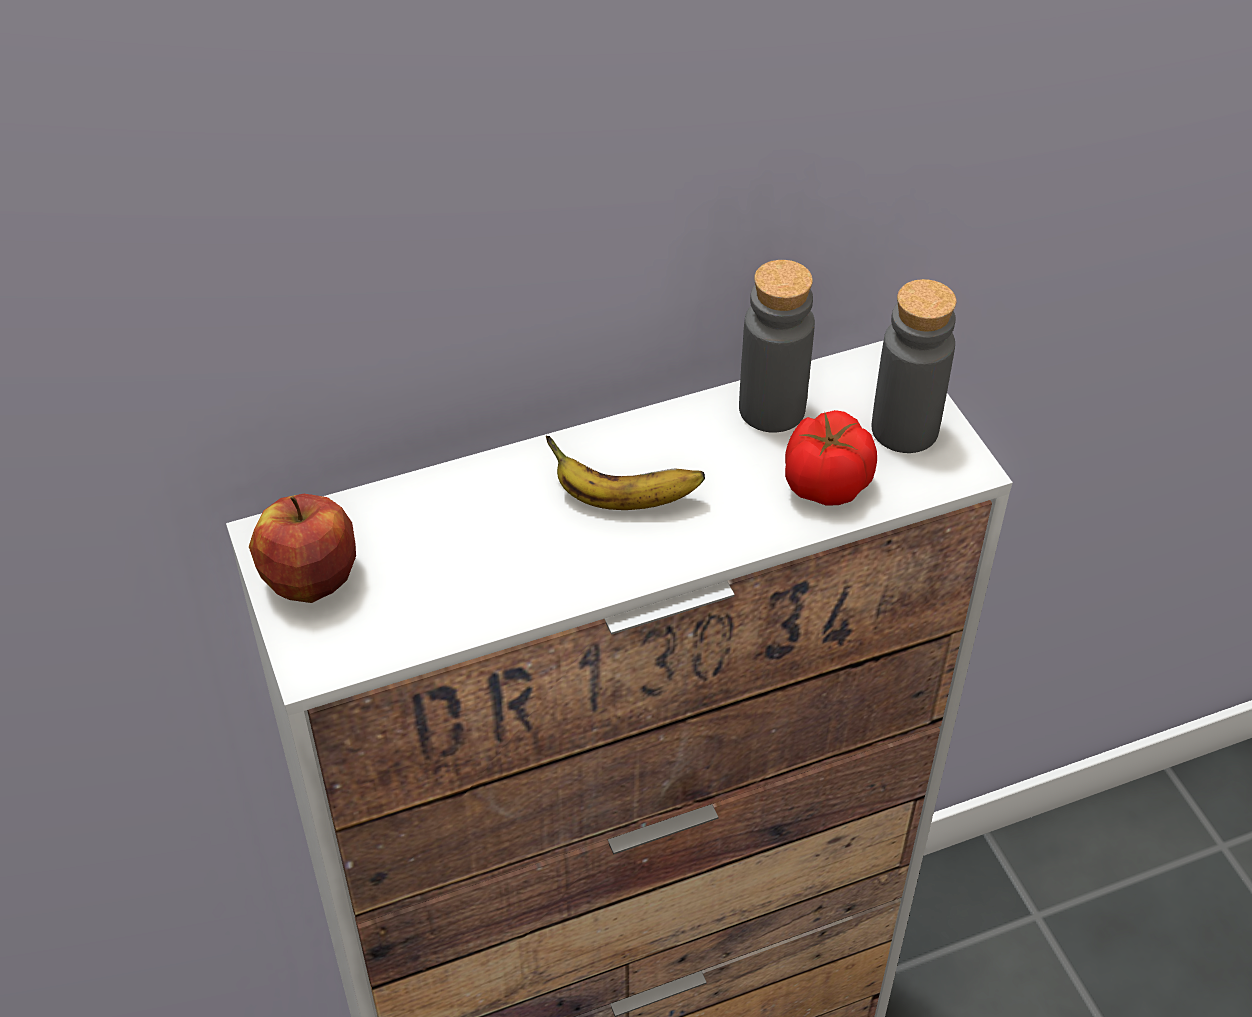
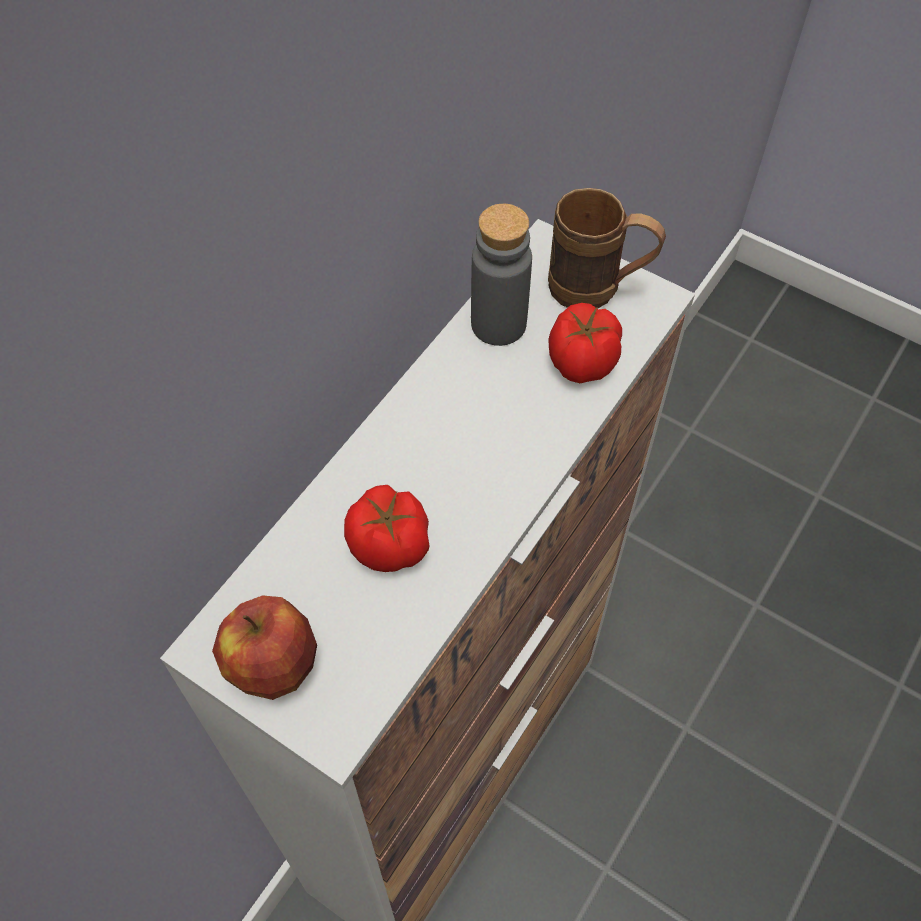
camera: 35 degrees left, 10 degrees up
(495, 543) = (391, 546): none -> tomato
(623, 500) = (454, 455): banana -> none
(904, 429) = (598, 291): grey bottle -> brown mug

